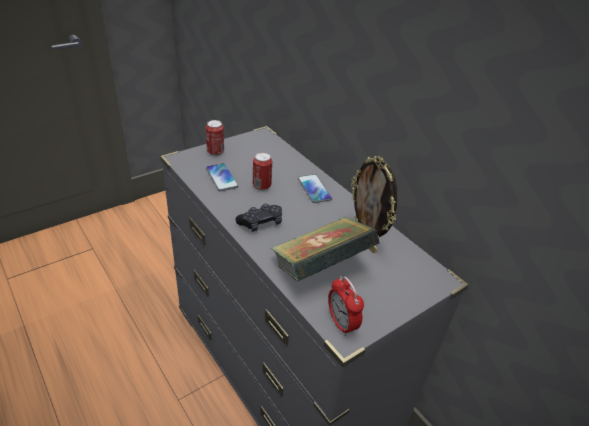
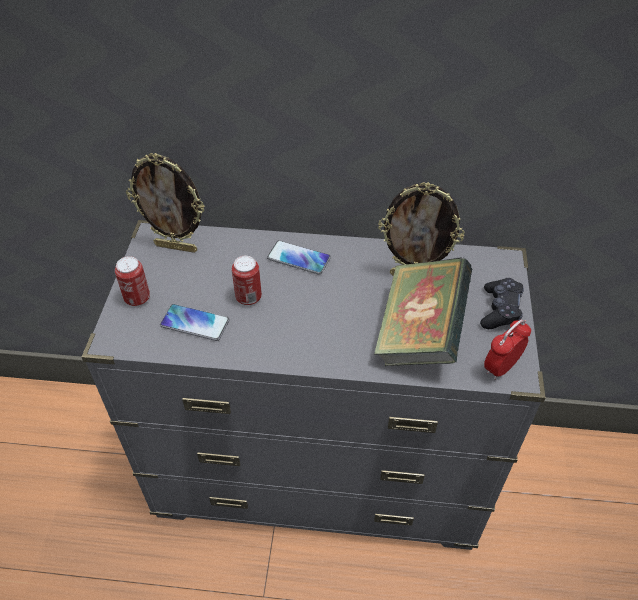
camera: 45 degrees left, 10 degrees up
(260, 223) = (309, 338): black game controller -> black game controller (500, 310)
(265, 146) = (177, 247): none -> picture frame
(341, 323) = (501, 367): alarm clock -> alarm clock turned 120 degrees clockwise

